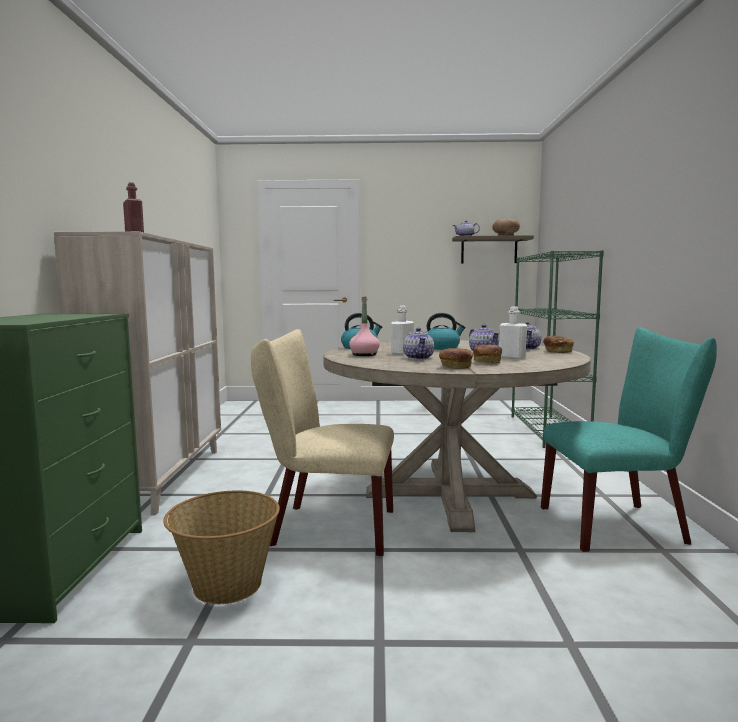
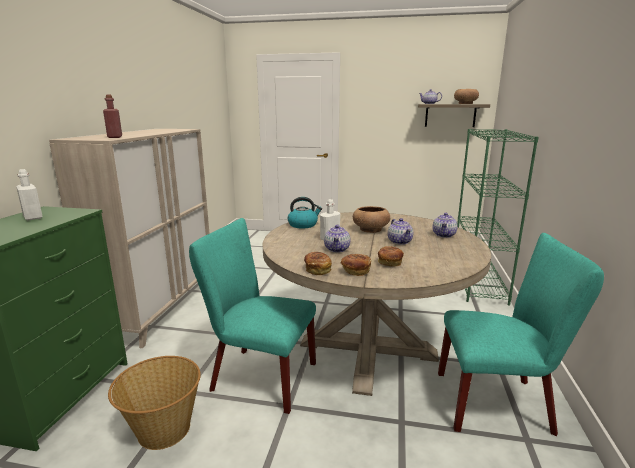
camera: 10 degrees right, 10 degrees up
(325, 527) = (257, 376): beige chair -> turquoise chair
(364, 354) = (297, 239): pink bottle -> none
(442, 348) = (370, 229): kettle -> brown bowl
(512, 357) = (418, 254): white bottle -> white bottle (33, 217)
(557, 351) = (467, 244): bread -> bread (317, 270)

